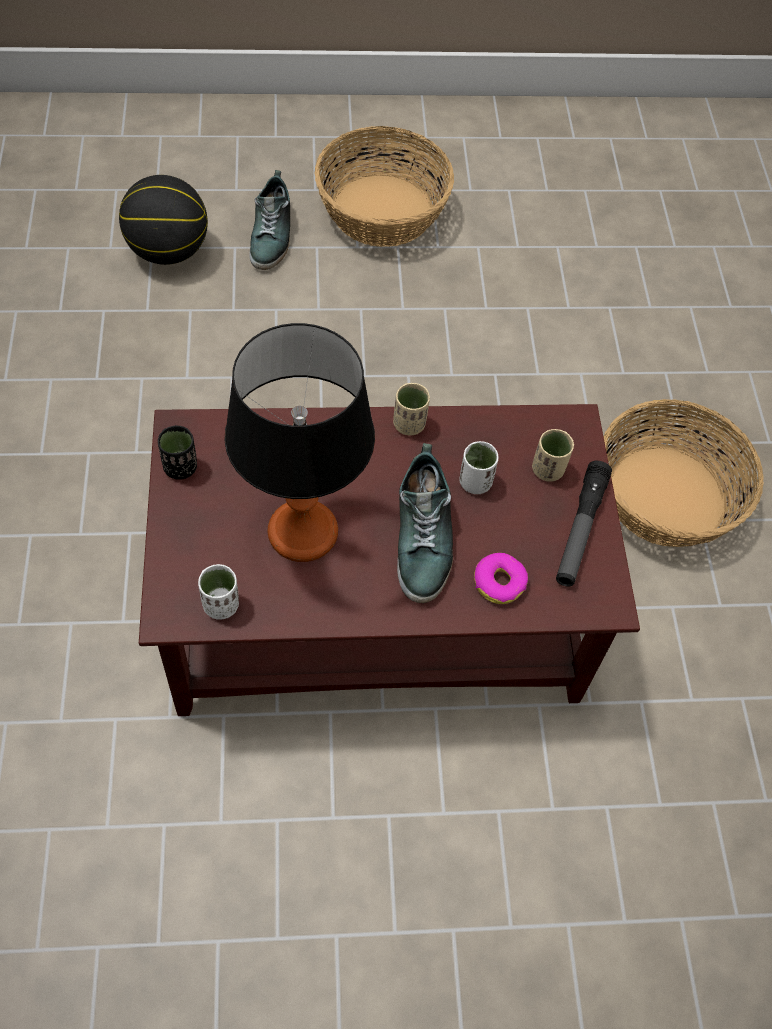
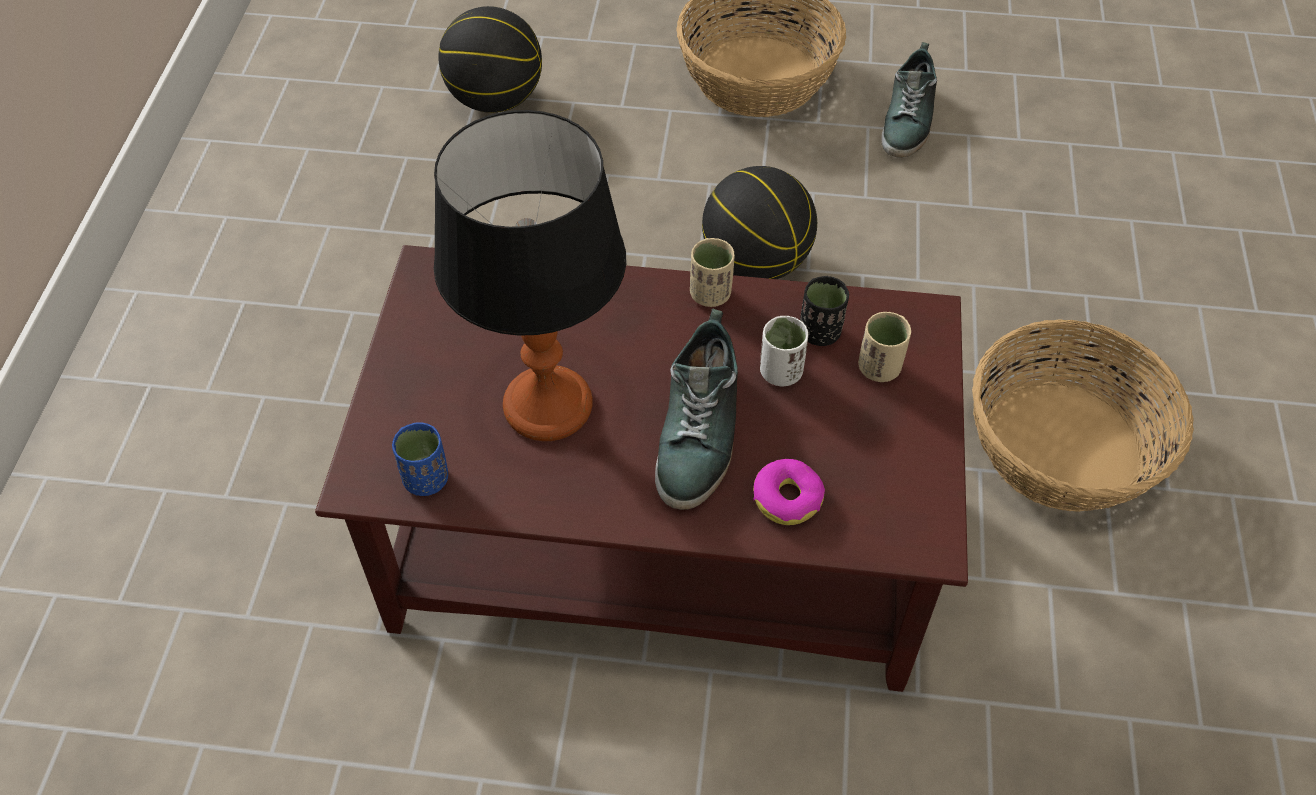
camera: 15 degrees right, 5 degrees down
(180, 467) = (417, 313): black cup -> black cup (820, 332)
(221, 605) = (426, 479): white cup -> blue cup
(272, 235) = (620, 93): shoe -> shoe (908, 120)
(410, 373) = (756, 262): none -> basketball
(580, 529) = (908, 445): flashlight -> none

